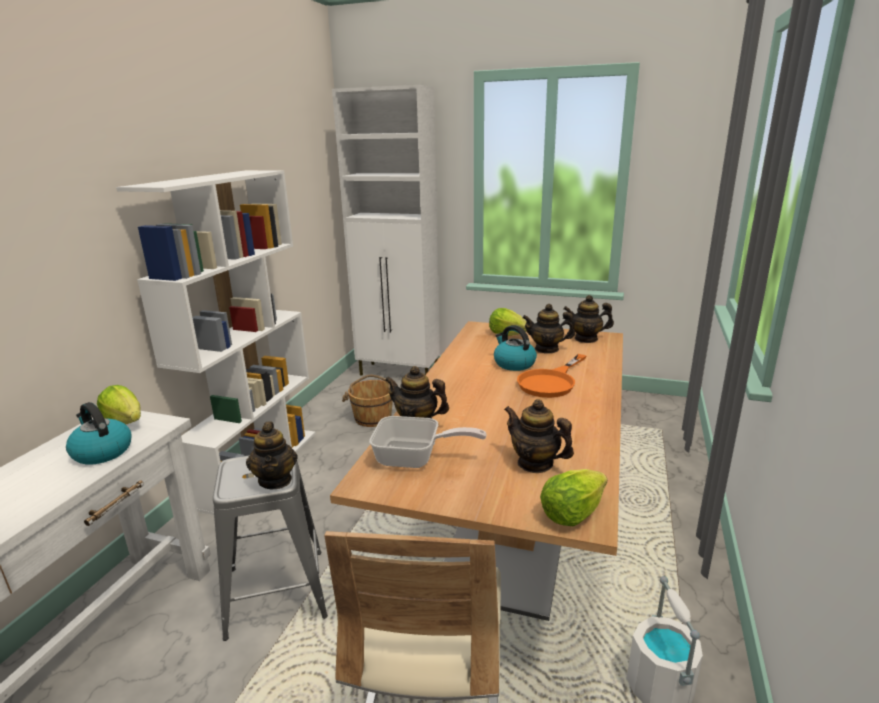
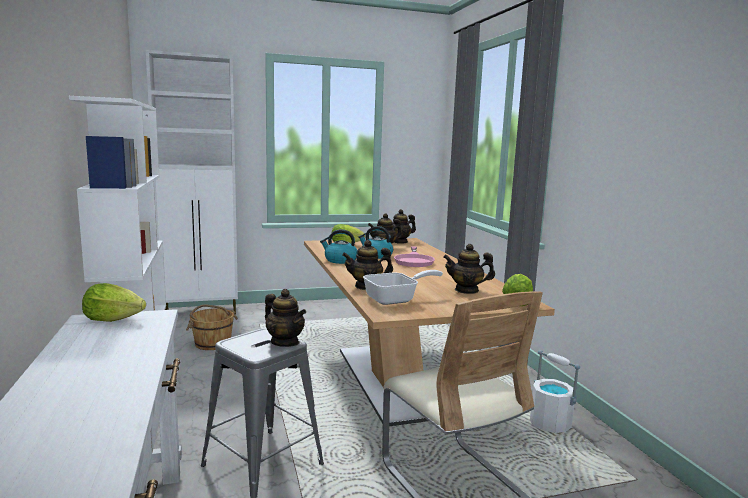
camera: 35 degrees left, 10 degrees down
(101, 452) = (132, 337): kettle -> kettle (340, 260)
(551, 382) = (414, 260): orange frying pan -> pink frying pan

